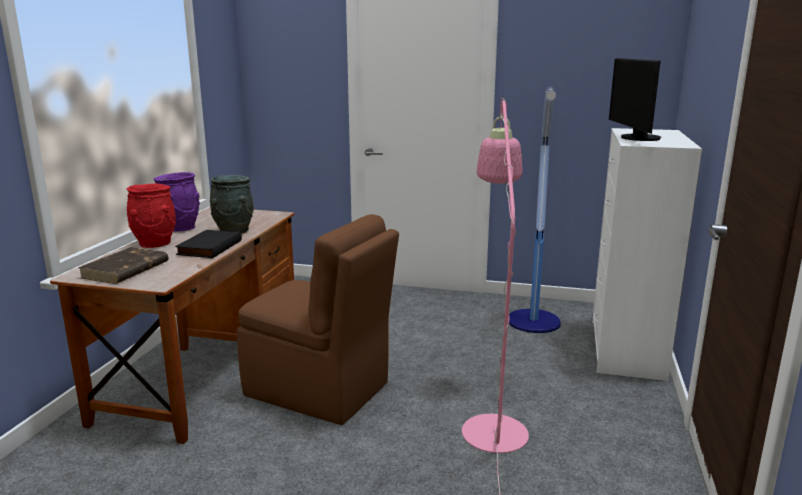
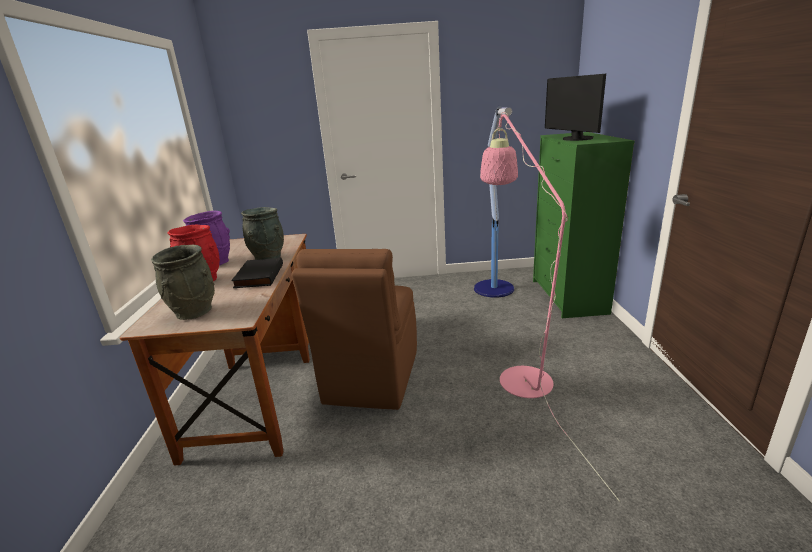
camera: 15 degrees left, 5 degrees up
(125, 270) = (193, 312): brown book -> grey vase
(320, 390) = (371, 378): brown chair -> brown chair turned 90 degrees clockwise
(626, 349) = (568, 297): white dresser -> green dresser

